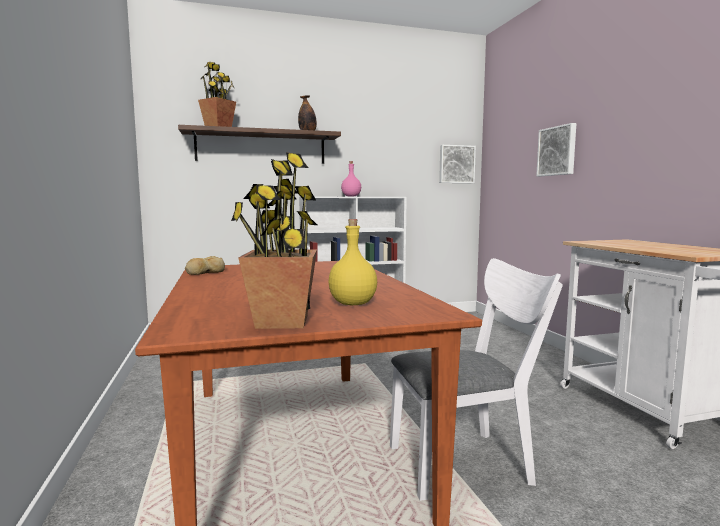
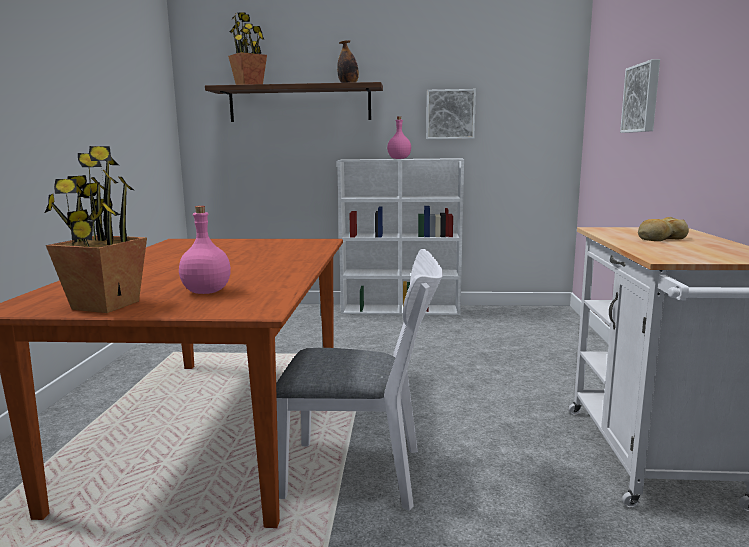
camera: 20 degrees right, 5 degrees up
(204, 272) = (165, 247): bread -> bread (660, 238)
(352, 304) = (206, 292): yellow bottle -> pink bottle
(456, 164) = (546, 114): picture -> picture (450, 114)

